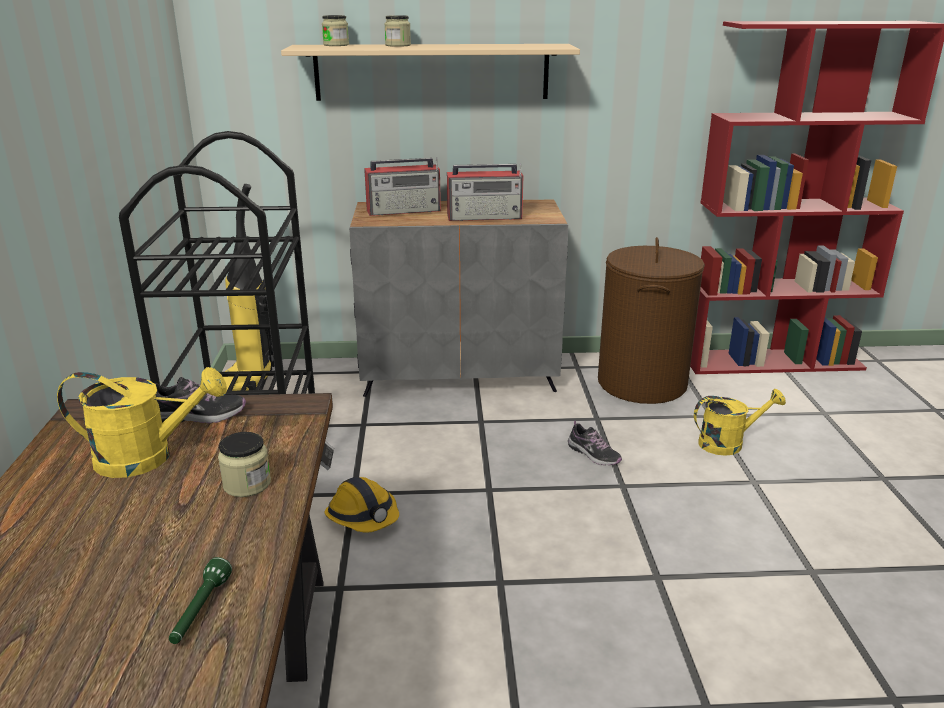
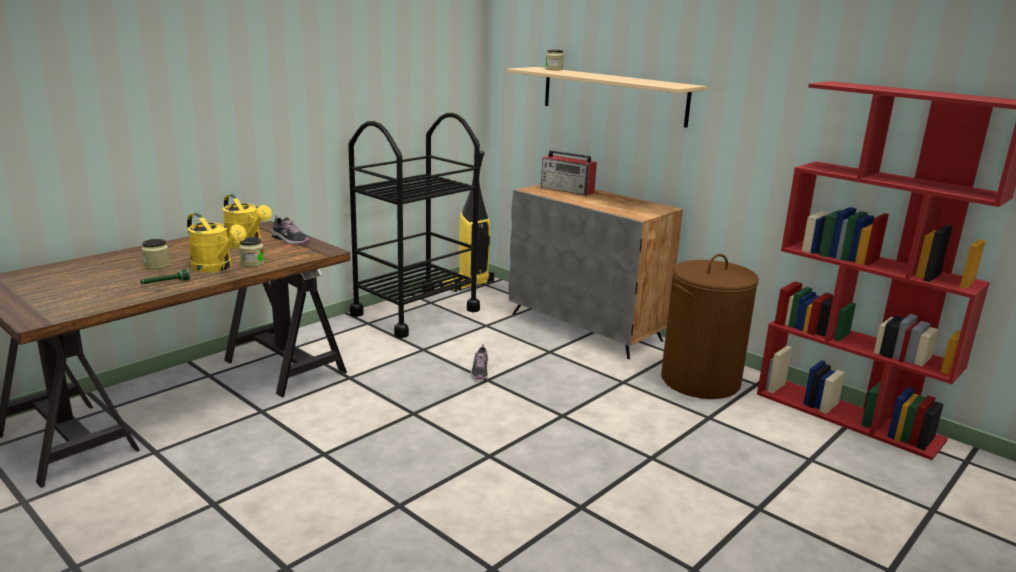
camera: 45 degrees right, 5 degrees down
(363, 517) = (409, 360): hard hat -> none
(398, 45) = (585, 73): jar -> jar (157, 265)
(485, 217) = (603, 205): radio -> none
(593, 454) = (579, 395): shoe -> shoe (480, 371)
(728, 443) = (683, 434): yellow watering can -> yellow watering can (216, 267)

